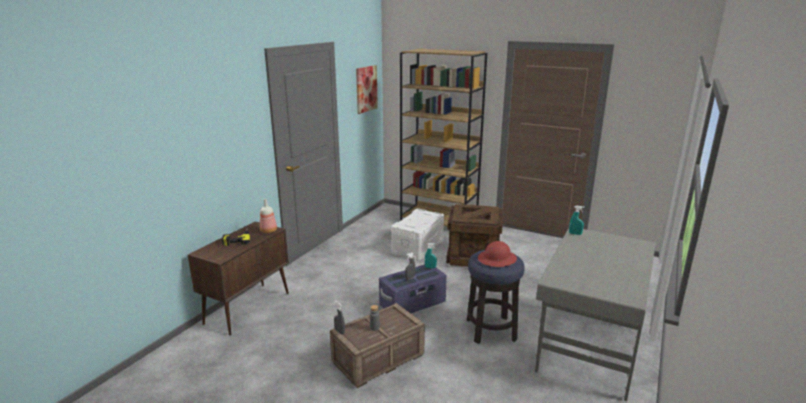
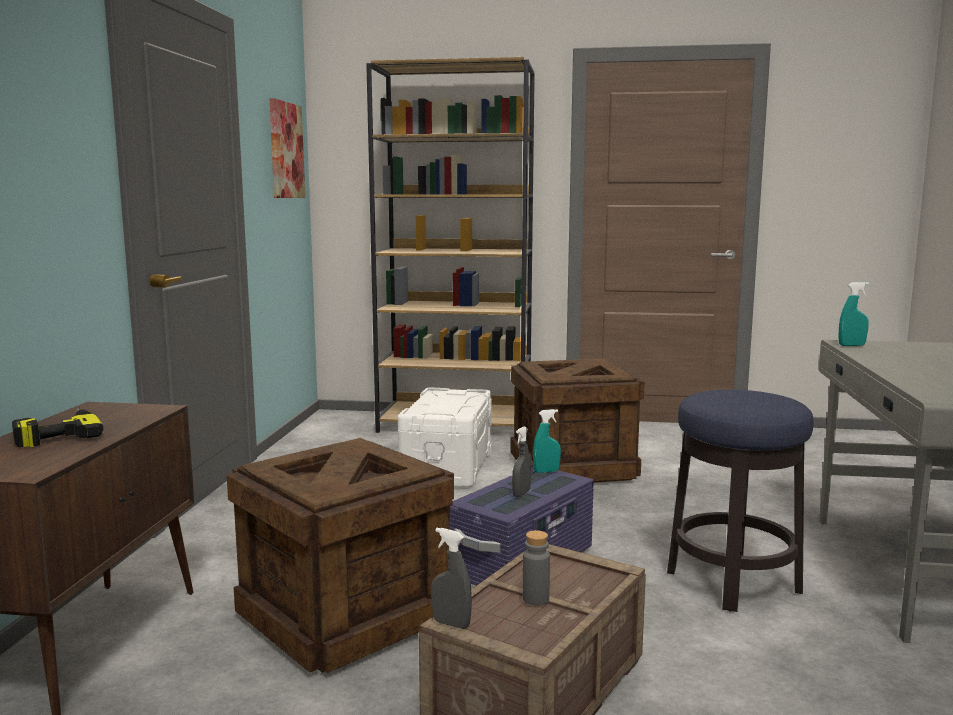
camera: 20 degrees left, 10 degrees down
(269, 231) = (143, 411): bottle -> none
(333, 313) = (344, 615): none -> crate
(497, 259) = (749, 400): red hard hat -> none

